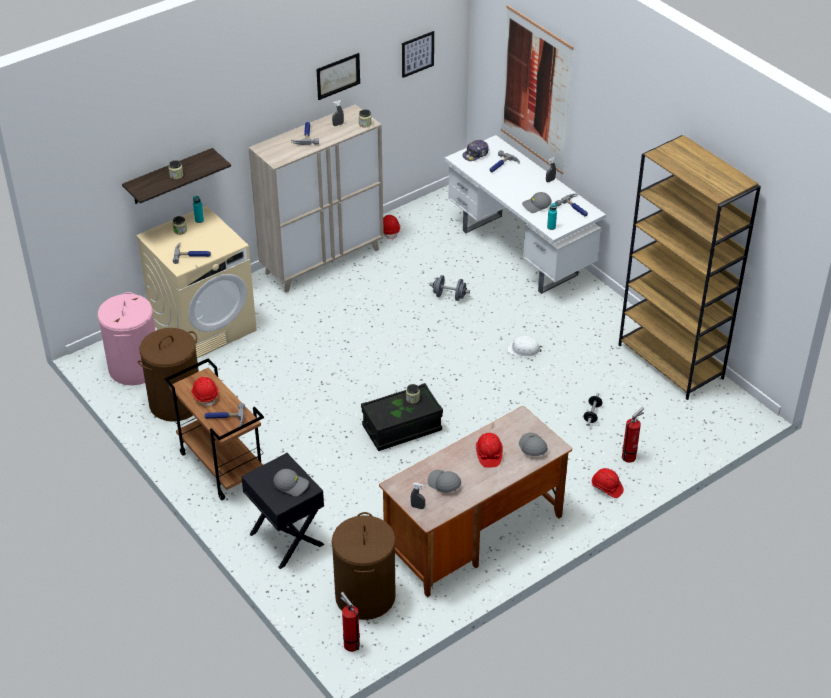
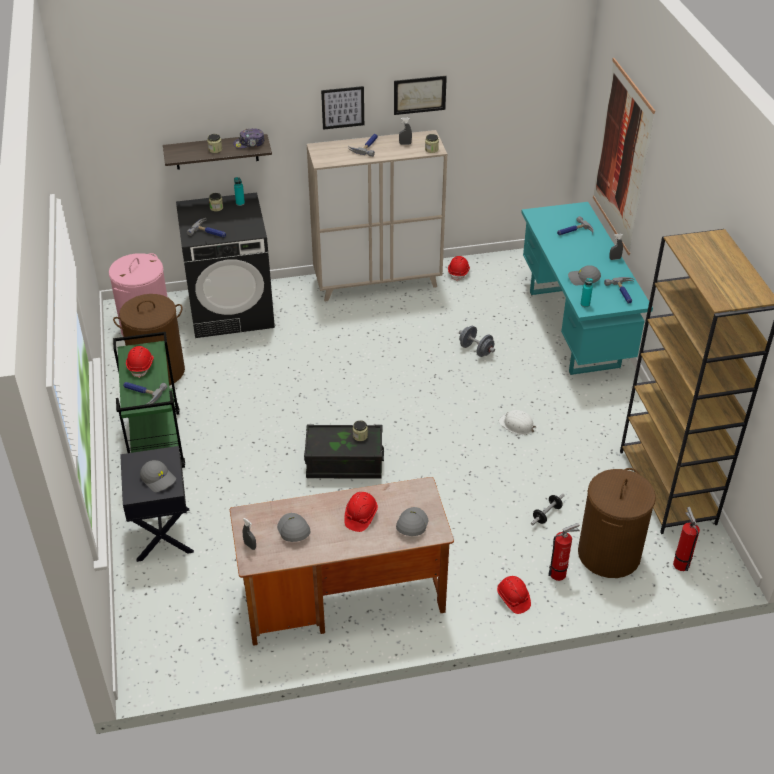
camera: 25 degrees right, 0 degrees up
(204, 326) = (231, 310): beige washing machine -> black washing machine
(221, 465) = (155, 442): brown cart -> green cart
(350, 643) = (147, 664): fire extinguisher -> fire extinguisher (680, 563)
(365, 596) = (195, 621): brown laundry basket -> brown laundry basket (609, 554)
(417, 54) = (518, 95): picture -> picture (343, 107)
(475, 154) = (554, 214): cap -> cap (249, 143)
(520, 252) = (574, 329): white desk -> turquoise desk

